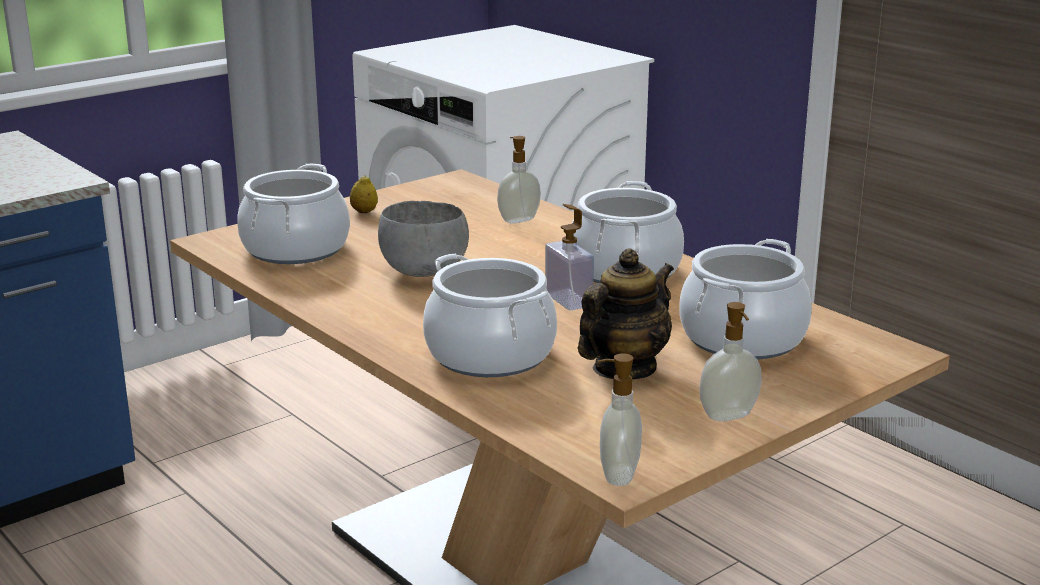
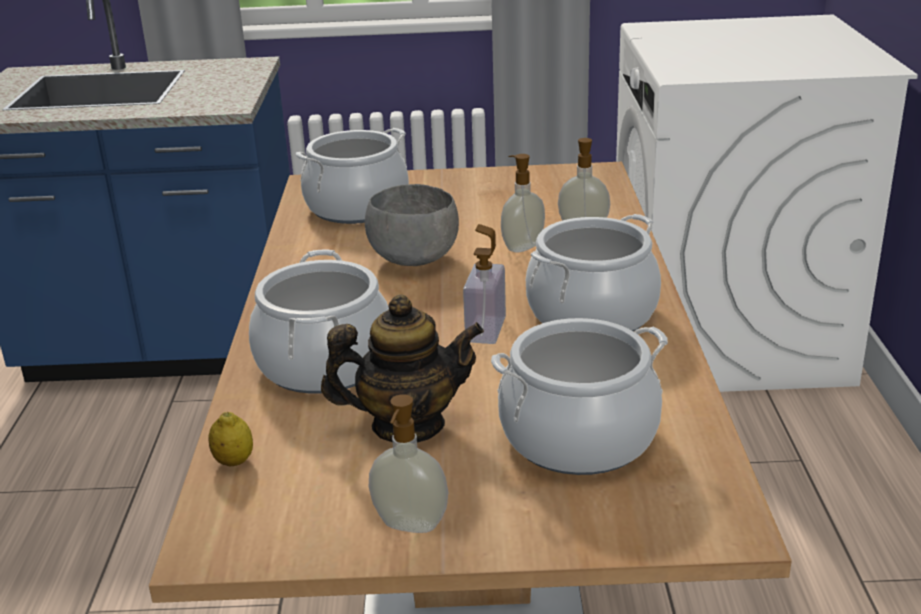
camera: 40 degrees right, 5 degrees up
(364, 212) = (466, 185): lemon -> lemon (234, 461)
(617, 475) = (206, 542): soap dispenser -> soap dispenser (522, 247)

